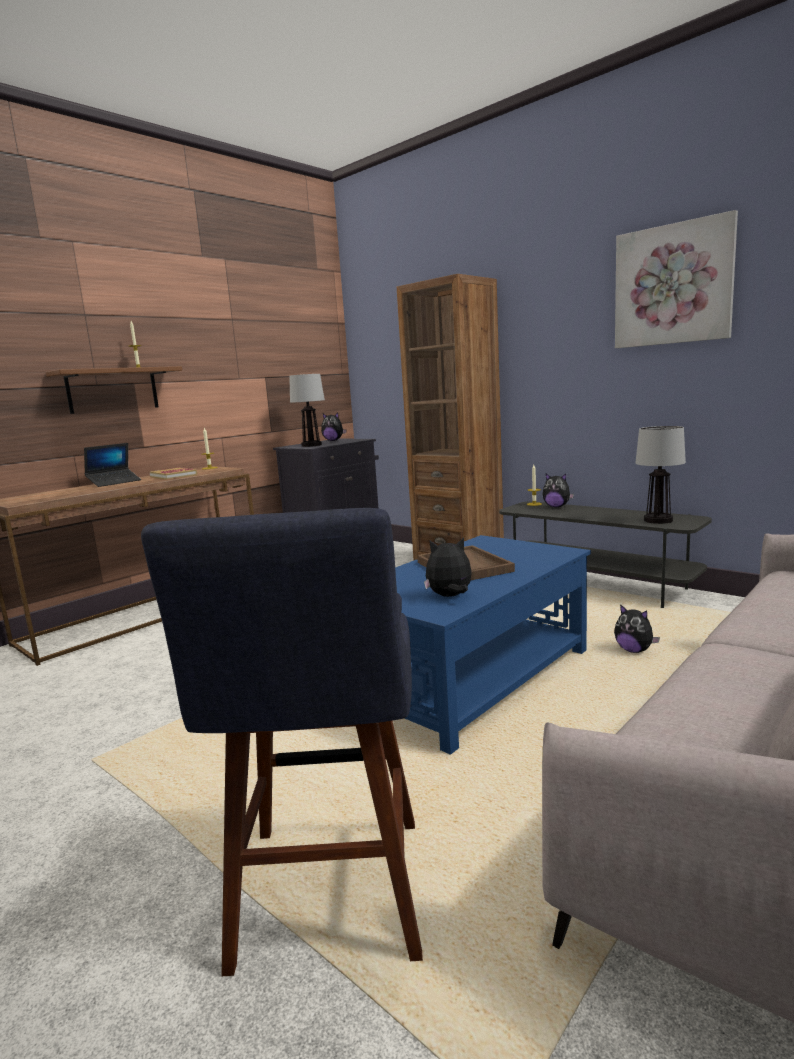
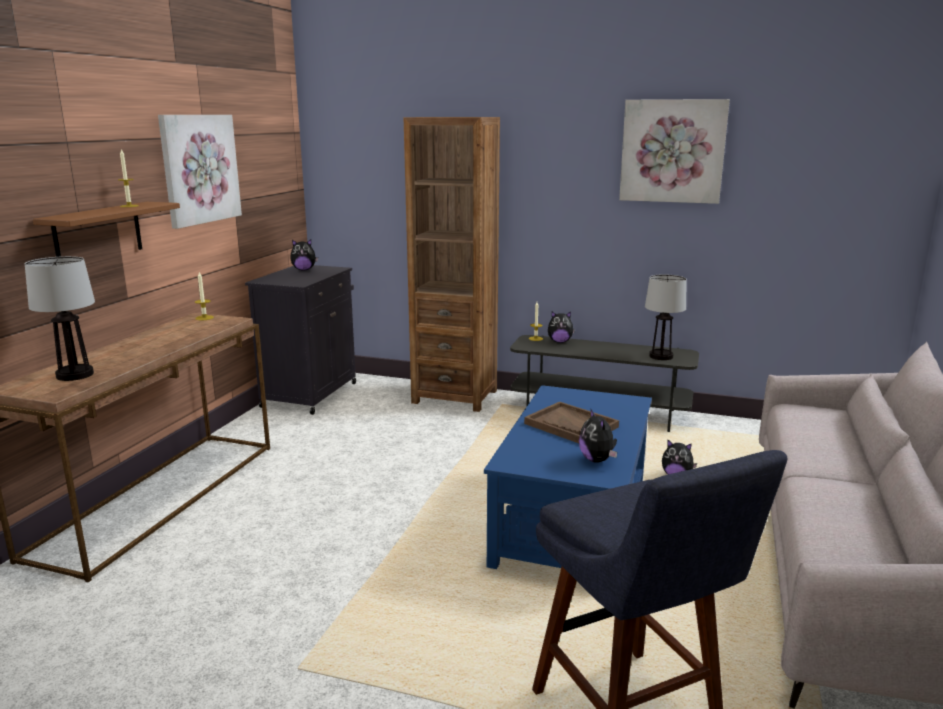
camera: 25 degrees left, 5 degrees up
(114, 482) = (118, 348): laptop -> none
(173, 476) = (182, 334): book -> none
(224, 346) = (199, 169): none -> picture
(311, 445) = (292, 280): table lamp -> table lamp (74, 375)
(450, 596) = (597, 460): plush toy -> plush toy turned 75 degrees counterclockwise

